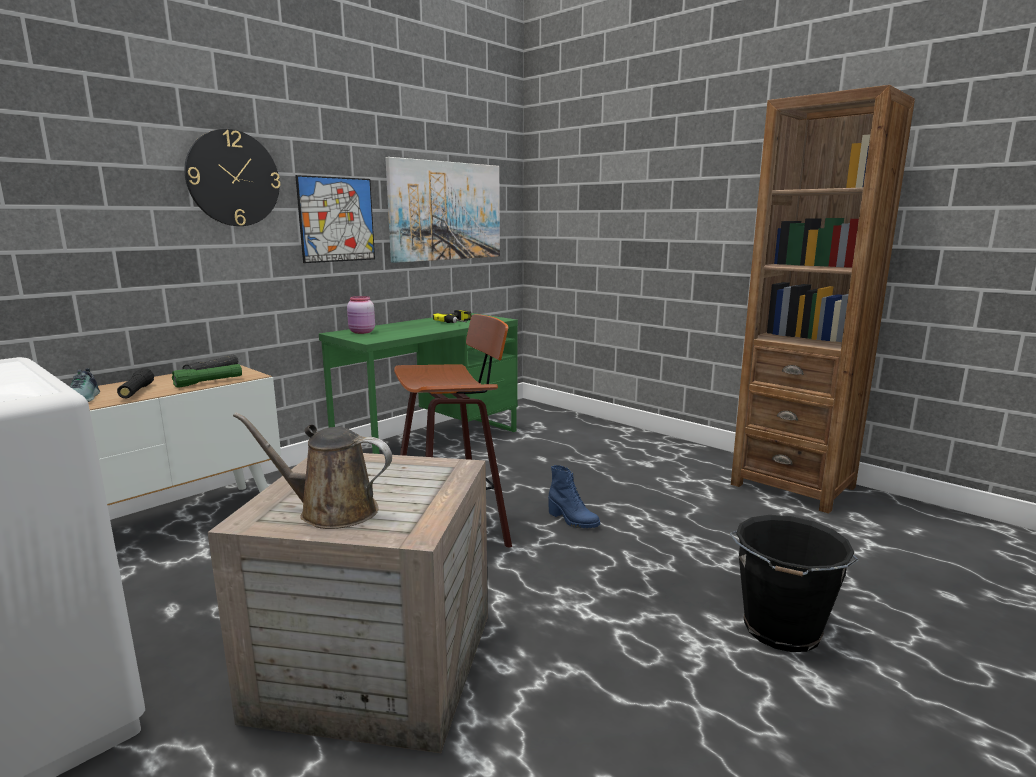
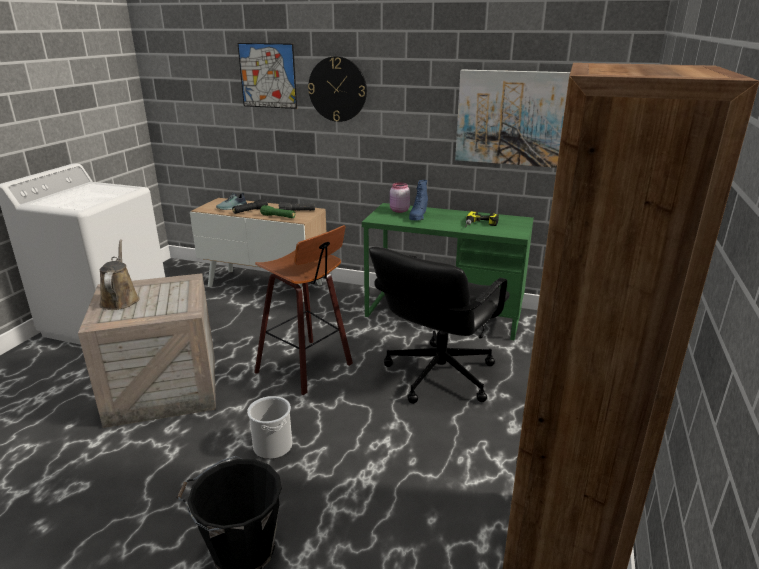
camera: 65 degrees right, 10 degrees up
(337, 219) = (410, 120): picture -> picture (268, 76)
(541, 471) = (438, 375): none -> black office chair
(572, 520) = (359, 411): blue boot -> blue boot (418, 216)
(604, 583) = (273, 446): none -> bucket

